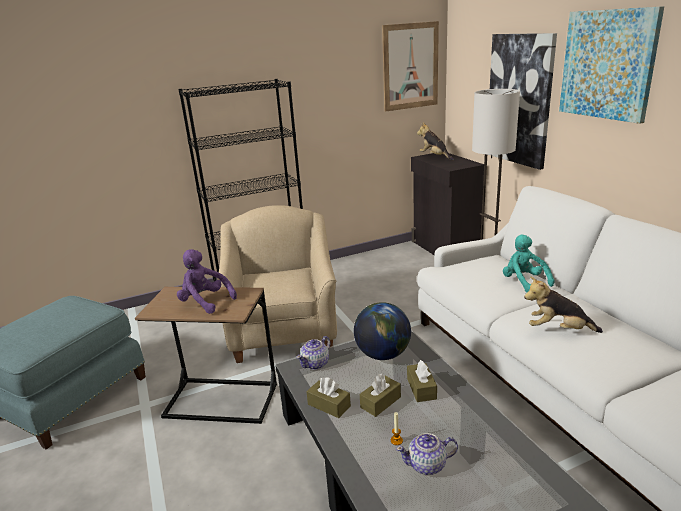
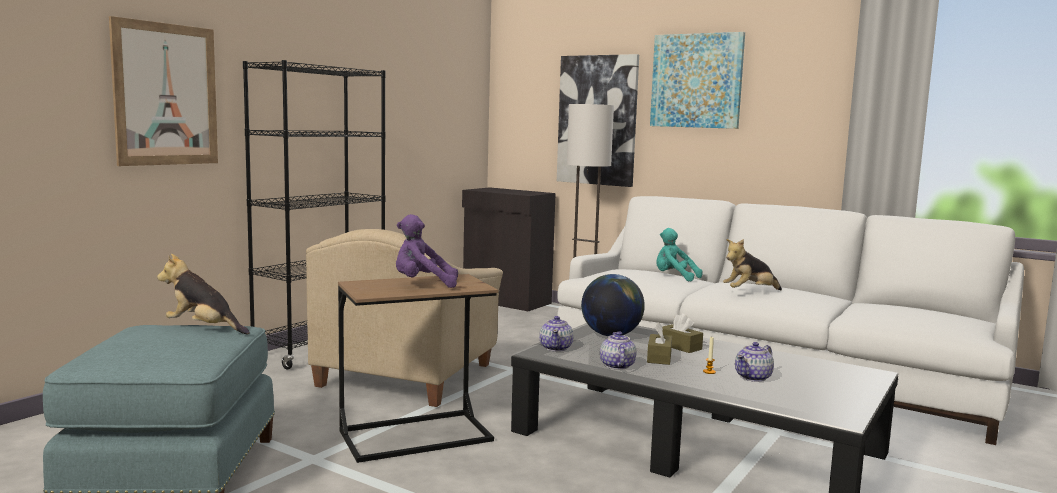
camera: 35 degrees left, 15 degrees down
(284, 330) = (408, 376): beige armchair -> beige armchair turned 120 degrees counterclockwise
(329, 405) = (617, 366): brown tissue box -> teapot
(410, 66) = (461, 85): picture -> picture (166, 94)
(434, 157) = (490, 189): plush toy -> plush toy (204, 329)

